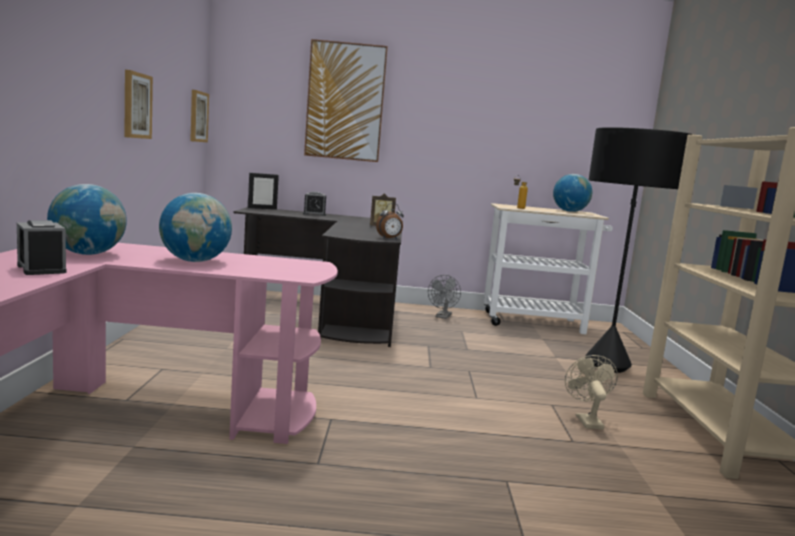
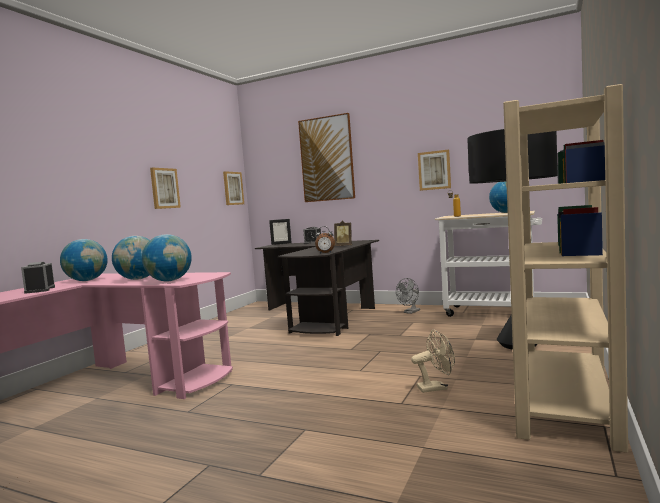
camera: 25 degrees right, 5 degrees down
(270, 271) = (169, 281): none -> globe
(486, 145) = (434, 170): none -> picture
(586, 420) = (436, 387): beige fan -> beige fan turned 60 degrees clockwise

